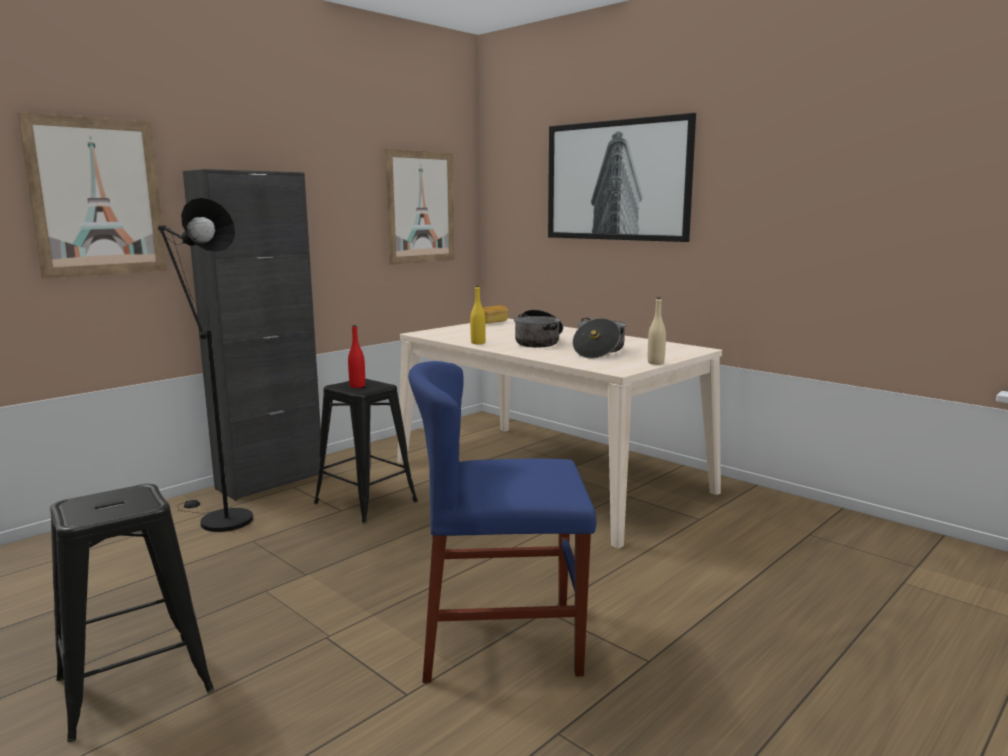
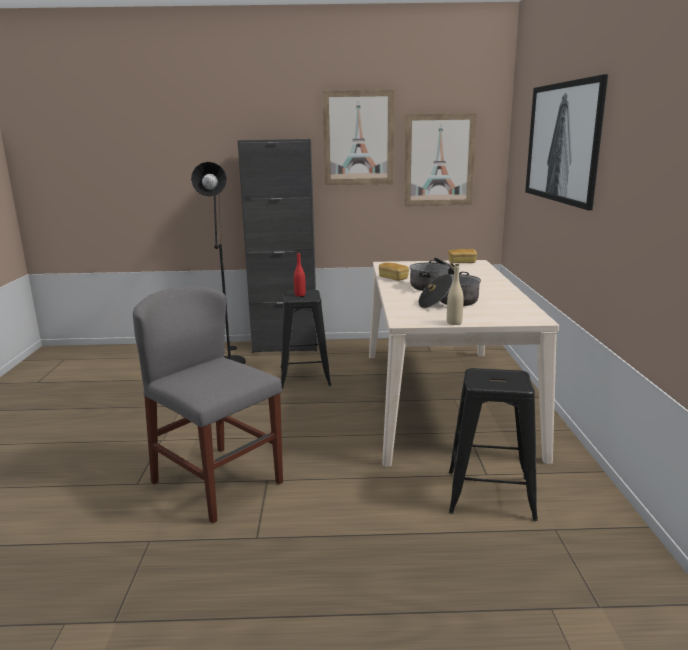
camera: 45 degrees right, 5 degrees up
(97, 197) = (194, 158): picture -> picture (358, 138)
(136, 684) = (78, 425): black stool -> black stool (491, 495)
(478, 343) = (393, 278): yellow bottle -> bread
(501, 640) = (217, 482): blue chair -> grey chair

